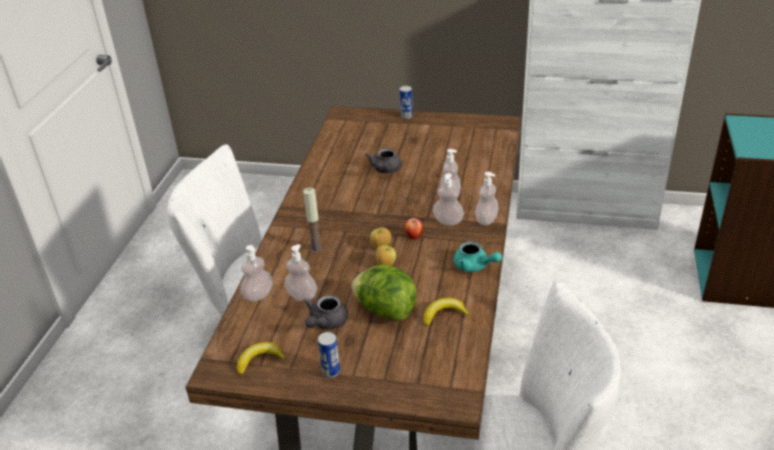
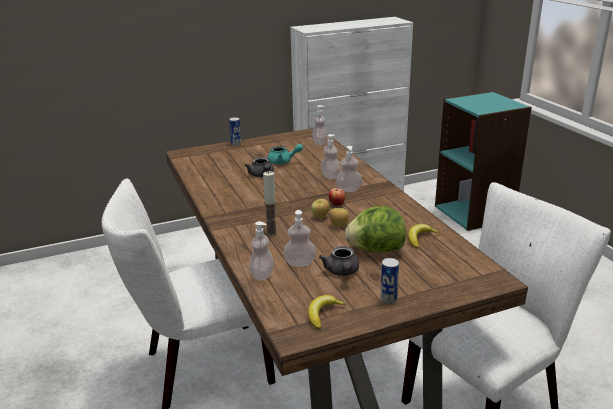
camera: 35 degrees left, 10 degrees down
(474, 266) = (401, 207): turquoise teapot -> turquoise teapot (283, 162)
(486, 220) = (373, 182): soap dispenser -> soap dispenser (319, 143)

